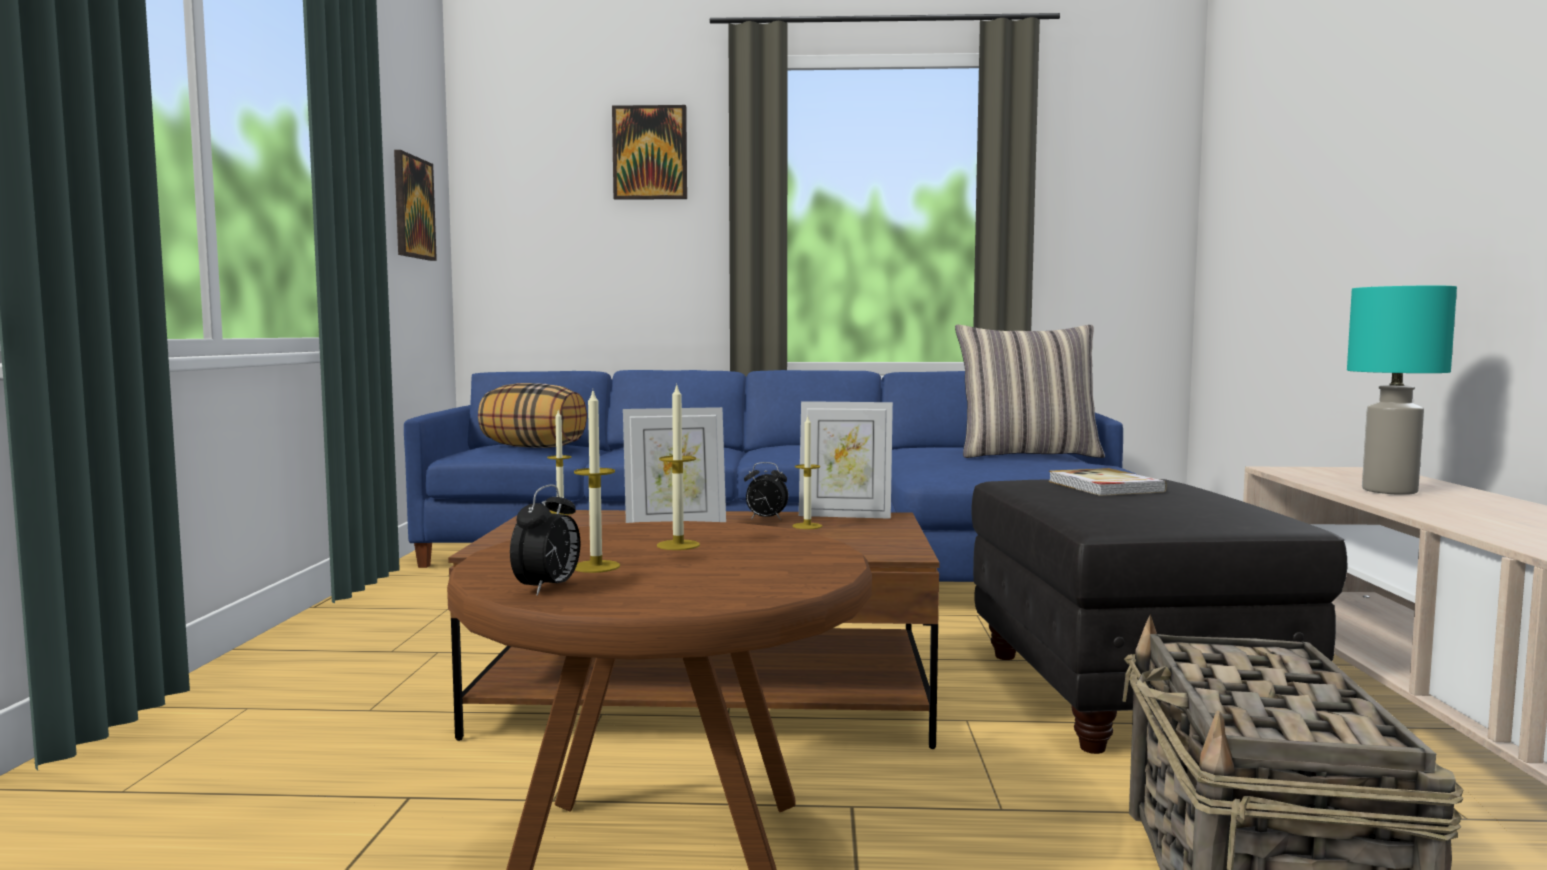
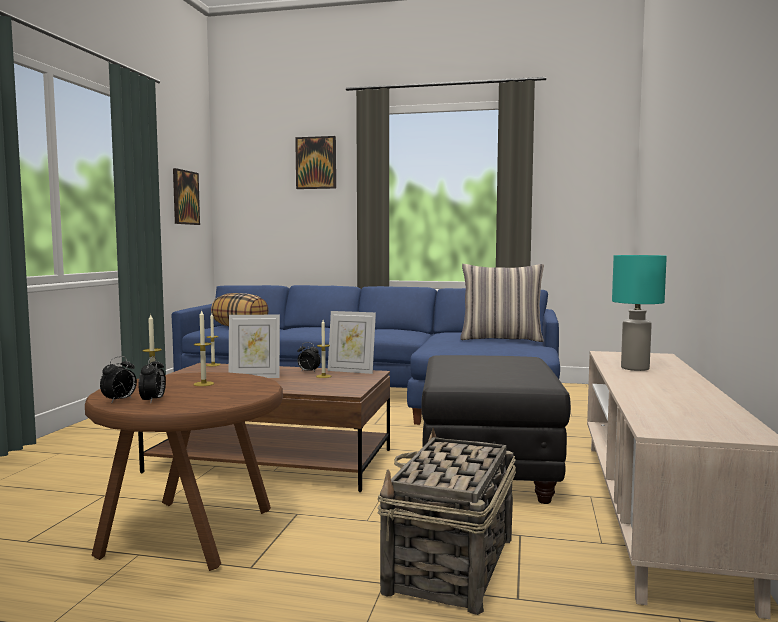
camera: 10 degrees right, 0 degrees up
(627, 585) = (153, 401): none -> alarm clock
(1104, 487) = (485, 360): book -> none

